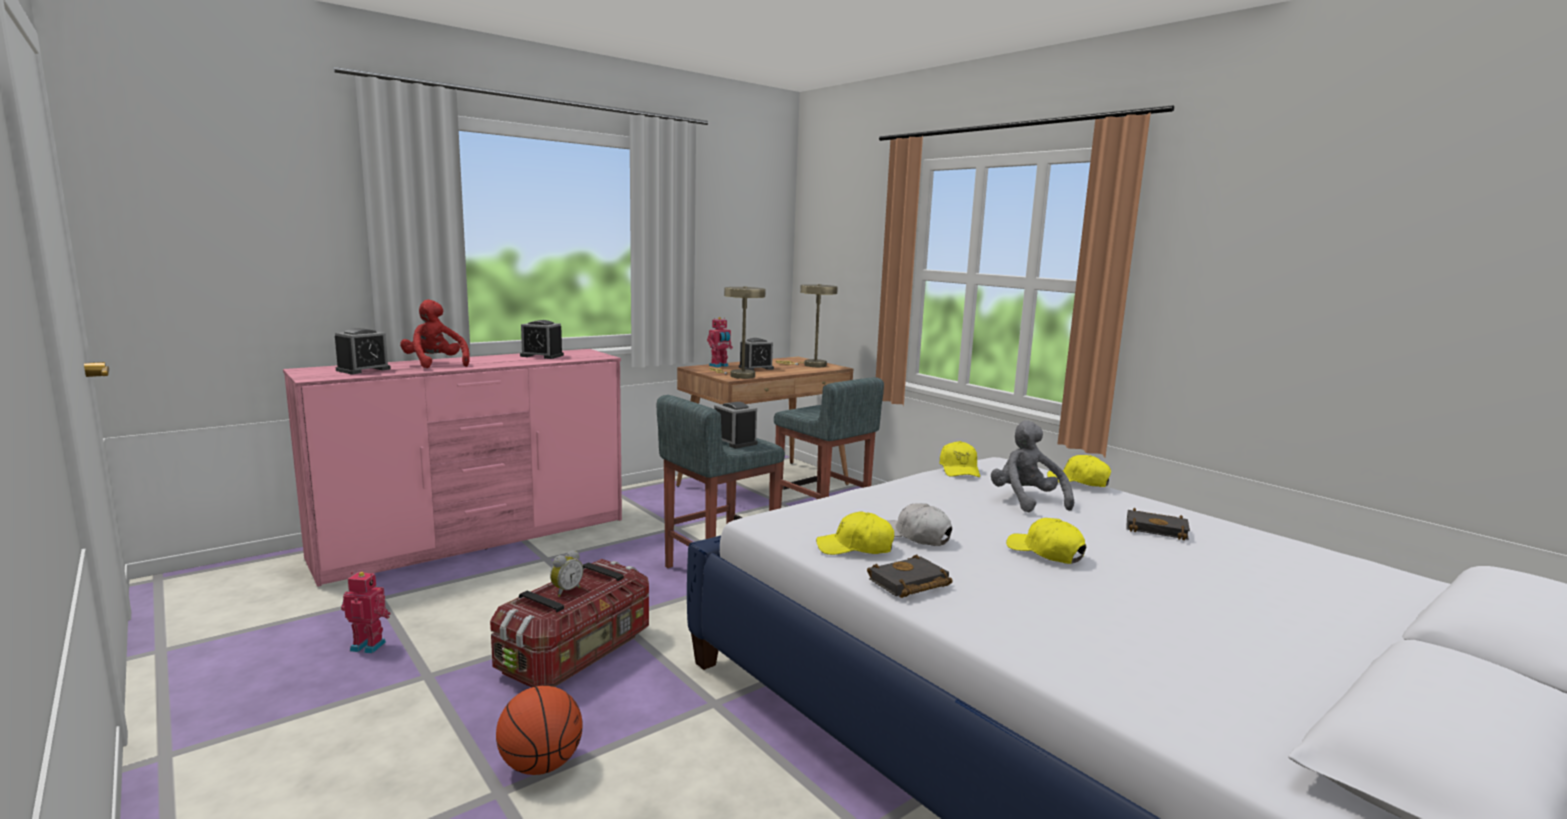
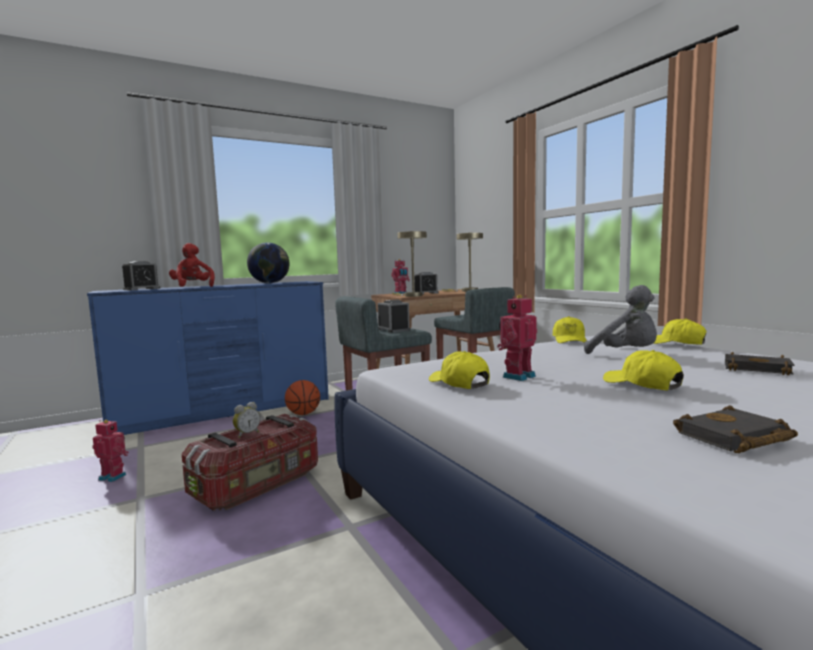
camera: 10 degrees right, 5 degrees down
(477, 539) = (226, 411): pink dresser -> blue dresser
(540, 765) = (185, 572): basketball -> basketball (303, 414)
(542, 356) = (270, 283): alarm clock -> globe
(855, 548) = (459, 383): yellow cap -> yellow cap turned 45 degrees clockwise
(909, 584) = (498, 406): black book -> black book (734, 438)
(915, 537) = (517, 376): white cap -> toy robot
(1026, 501) = (626, 354): grey plush toy -> grey plush toy turned 150 degrees clockwise

